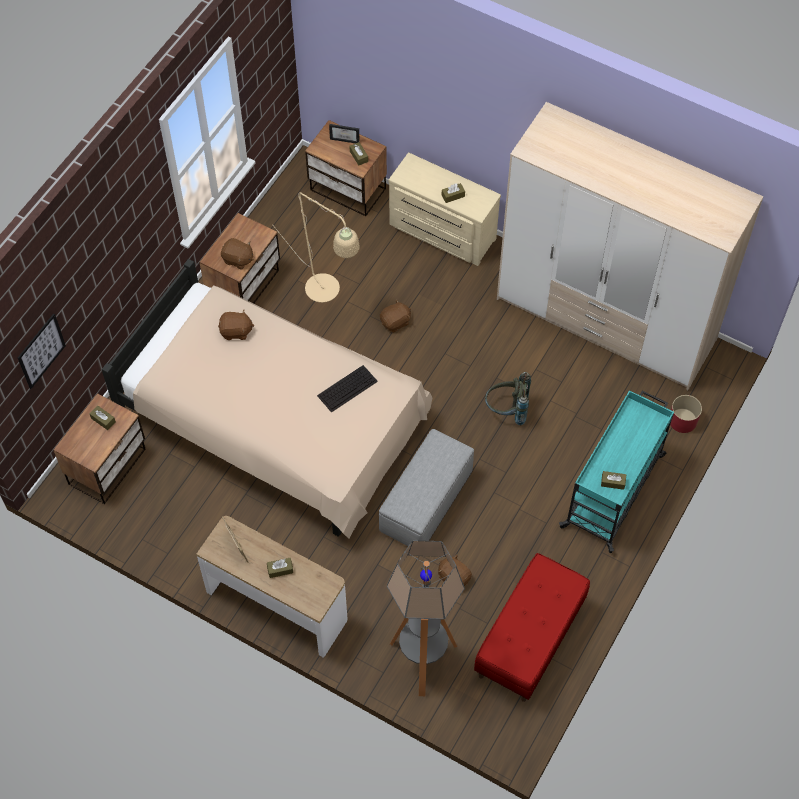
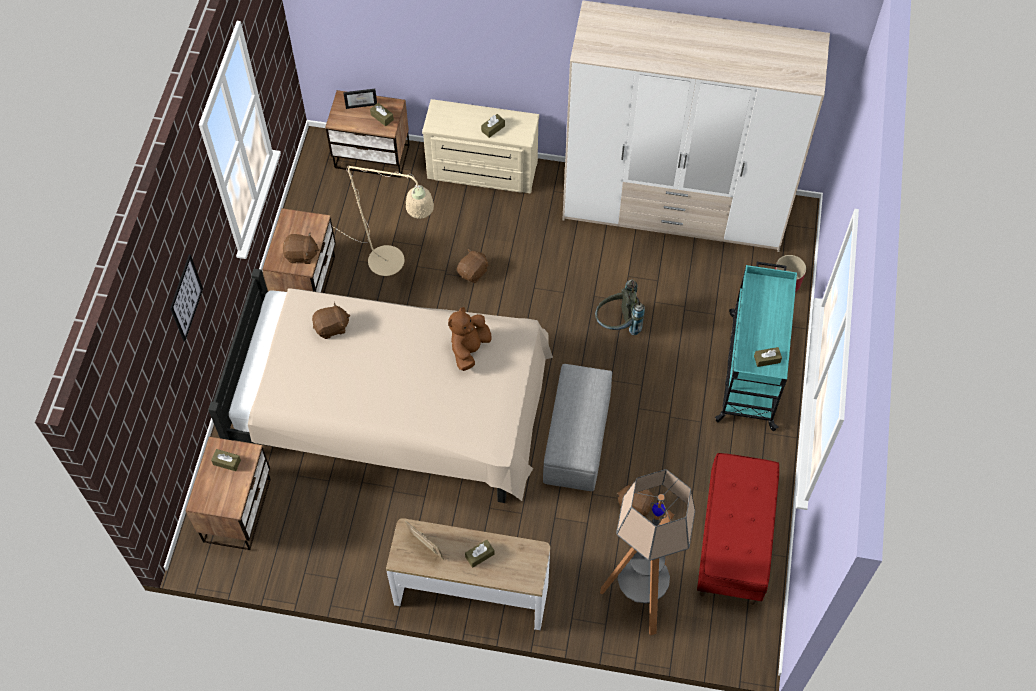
camera: 20 degrees left, 0 degrees up
(41, 351) = (149, 409): picture -> picture (186, 298)
(347, 388) = (469, 349): keyboard -> brown plush toy

